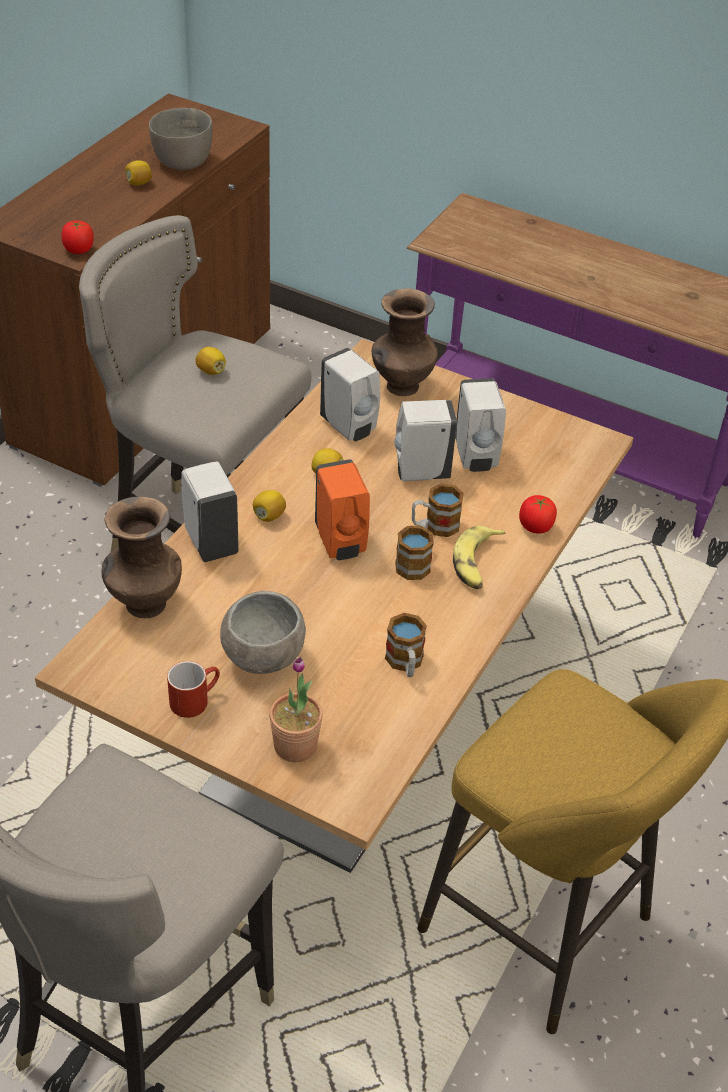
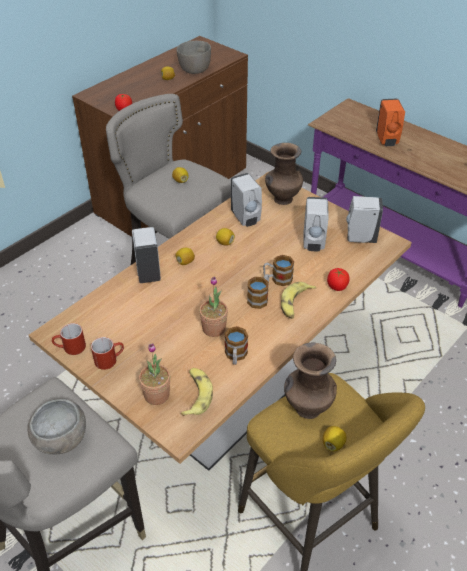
camera: 15 degrees right, 0 degrees up
(119, 690) = (70, 348): none -> red mug
(144, 605) = (100, 302): brown vase -> brown vase (307, 408)
(264, 657) = (156, 341): grey bowl -> grey bowl (63, 440)
(340, 543) = (220, 282): orange soap dispenser -> orange soap dispenser (387, 140)
(355, 623) = (214, 328): none -> potted plant
(360, 735) = (196, 394): none -> banana
(419, 472) = (278, 248): white soap dispenser -> white soap dispenser (359, 238)
(601, 779) = (333, 444): none -> lemon

